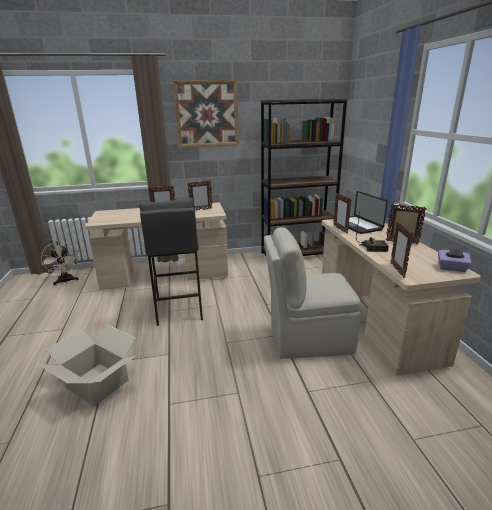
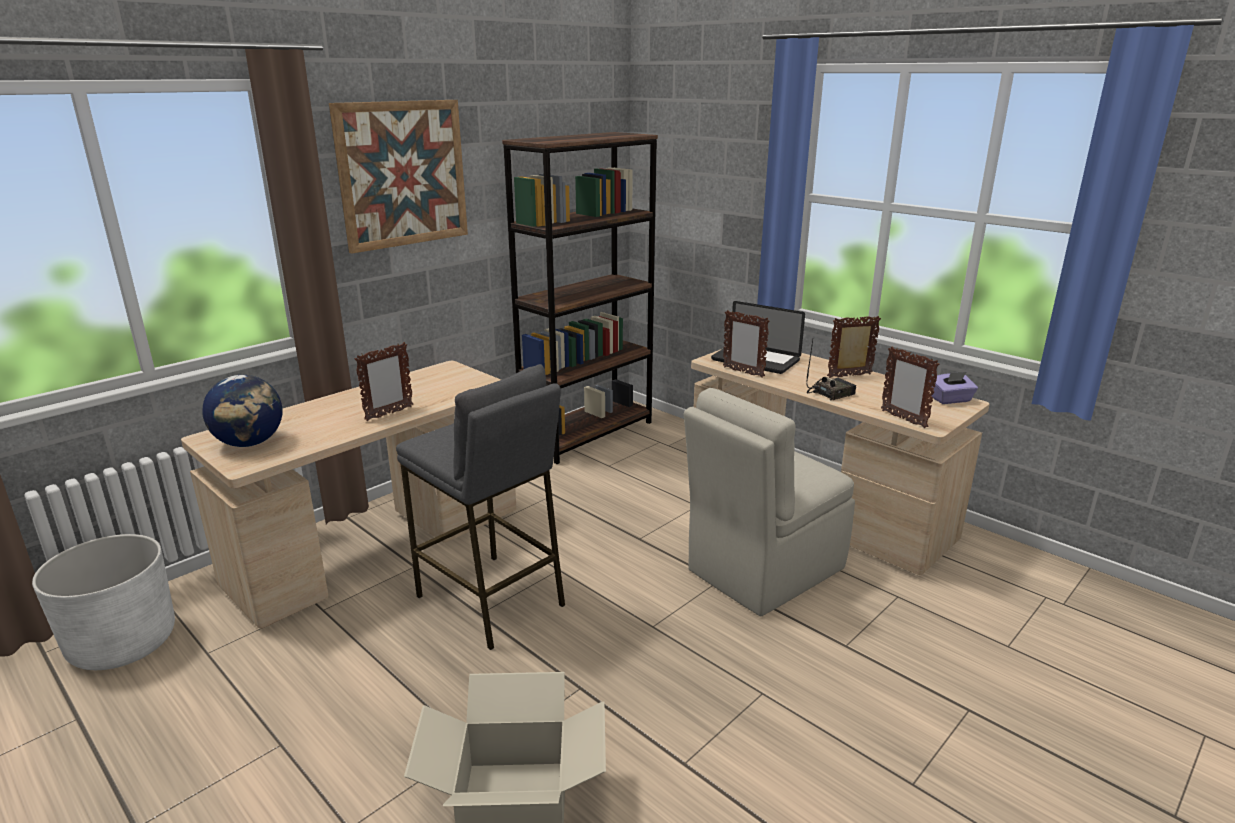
camera: 35 degrees left, 0 degrees up
(66, 281) = (123, 643): beige fan -> white planter
(109, 216) = (250, 443): none -> globe
(201, 210) = (444, 384): picture frame -> none

